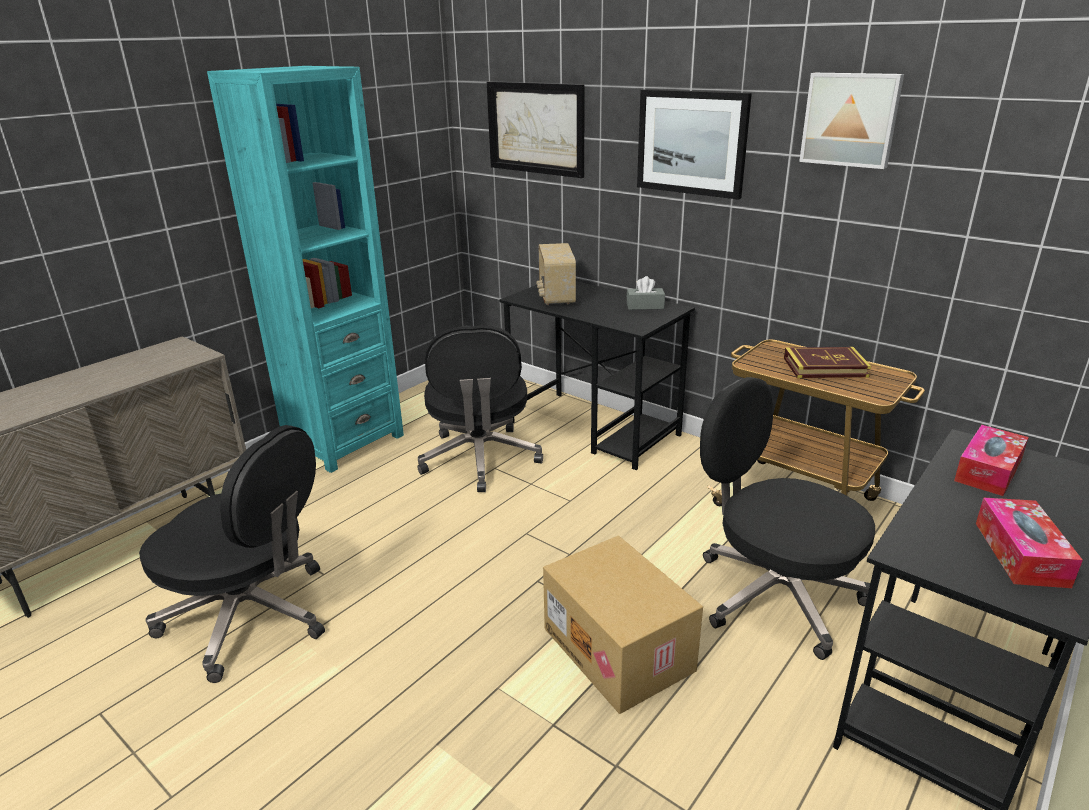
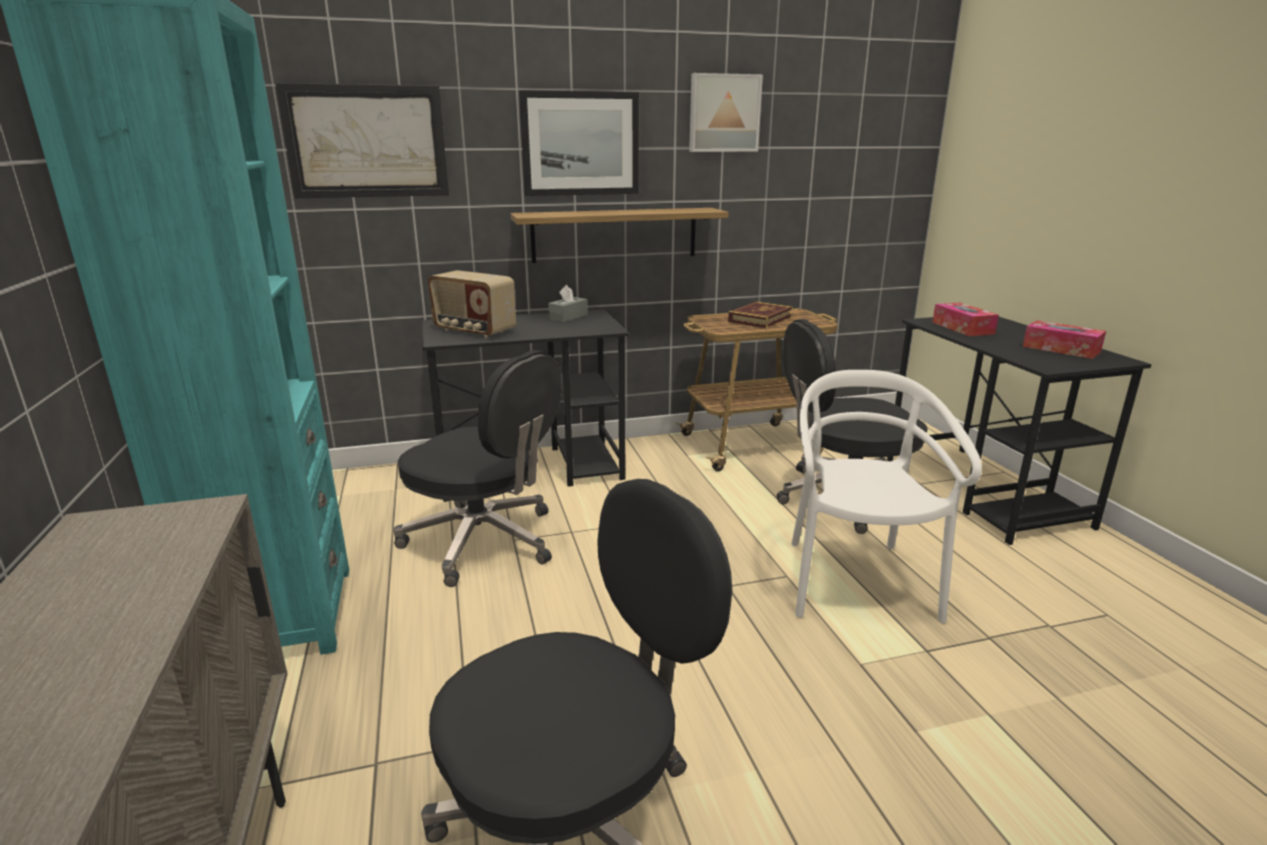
camera: 55 degrees left, 5 degrees down
(620, 649) = (856, 581): cardboard box -> white chair
(715, 237) = (614, 234): none -> shelf

